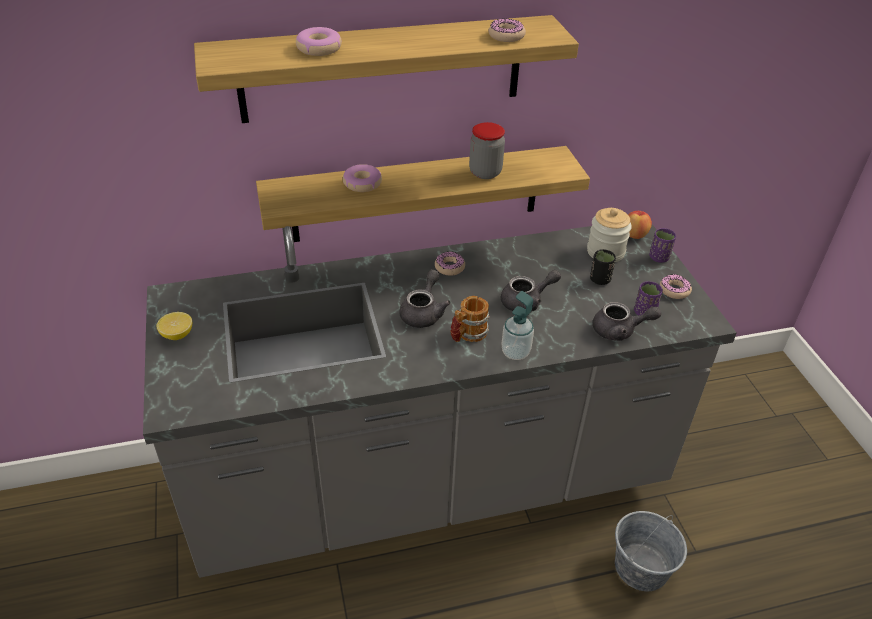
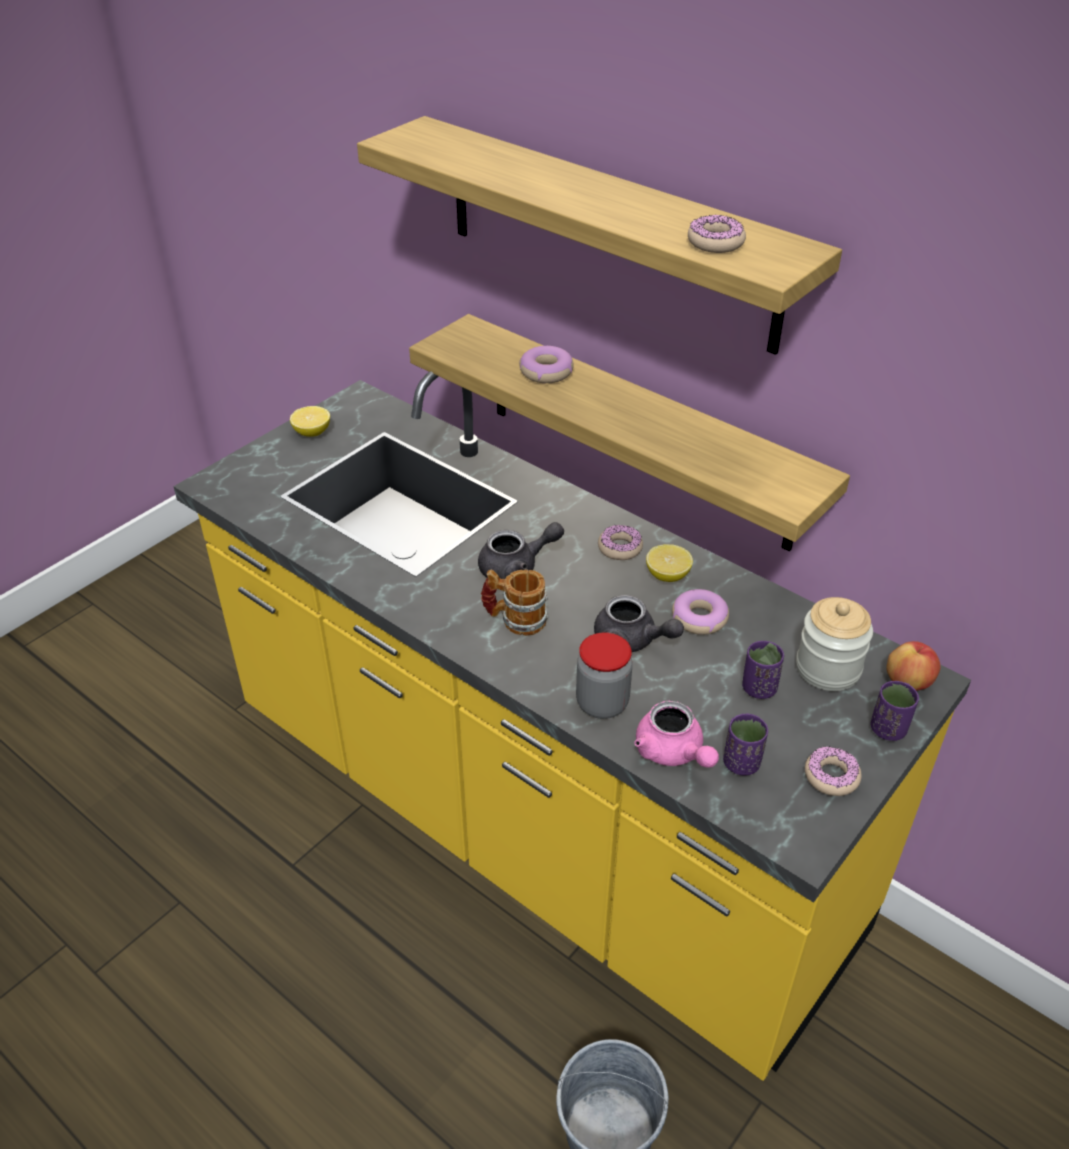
camera: 55 degrees right, 0 degrees up
(319, 48) = (502, 166): donut -> donut (699, 618)
(430, 483) = (534, 822): grey counter -> yellow counter
(485, 172) = (687, 439): jar -> jar (602, 703)
(489, 263) = (667, 576): none -> lemon
(515, 352) = (527, 673): soap dispenser -> none
(600, 279) = (759, 688): black cup -> purple cup
(619, 331) = (673, 753): grey teapot -> pink teapot

